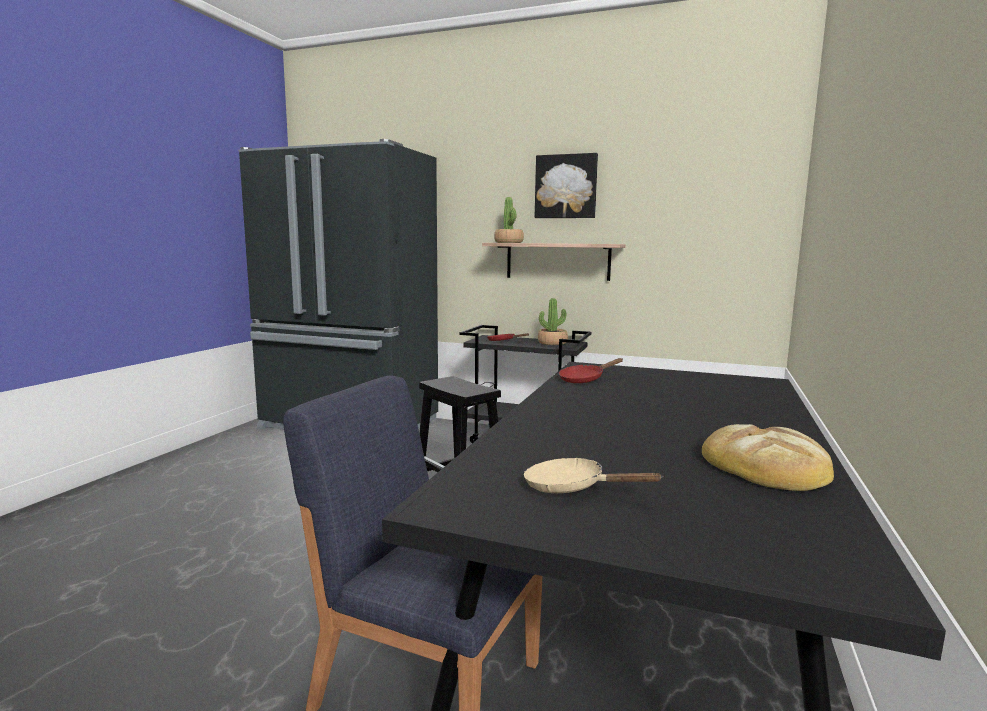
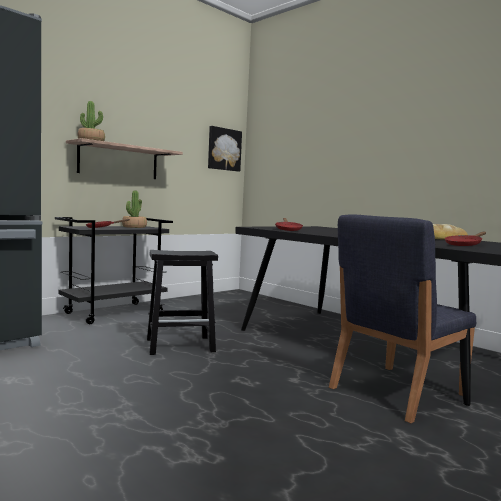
camera: 65 degrees left, 5 degrees down
(566, 186) = (124, 102): picture -> picture (223, 149)
(572, 488) = (464, 245): beige frying pan -> red frying pan

